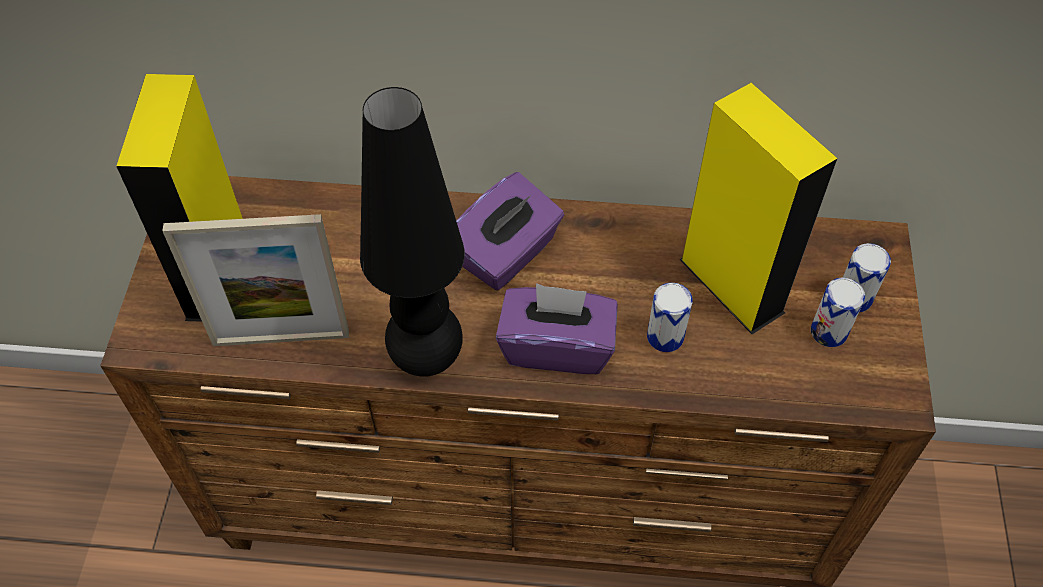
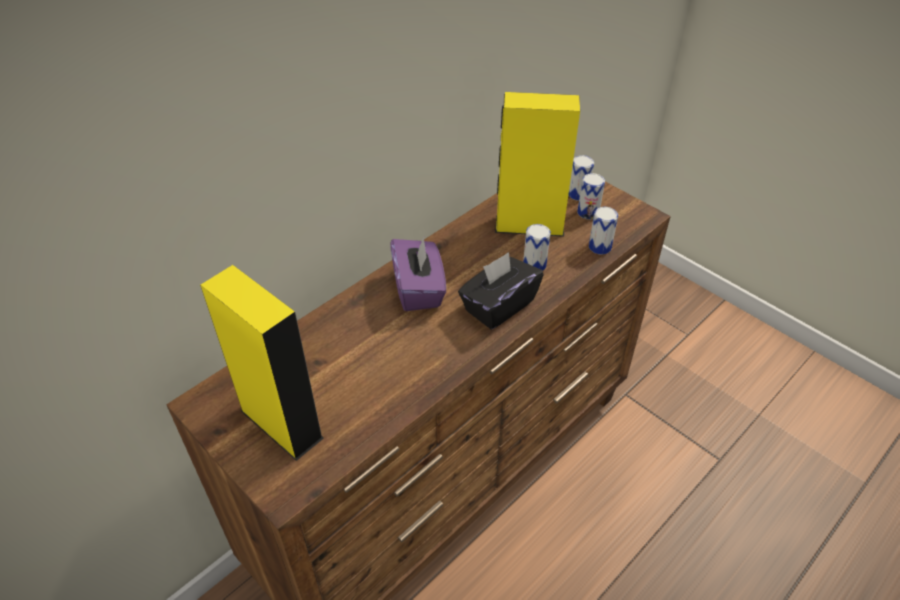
camera: 50 degrees left, 10 degrees down
(281, 338) = (364, 419): picture frame -> none
(426, 358) = (450, 361): black table lamp -> none
(556, 346) = (498, 306): purple tissue box -> black tissue box
(775, 386) = (600, 247): none -> can

